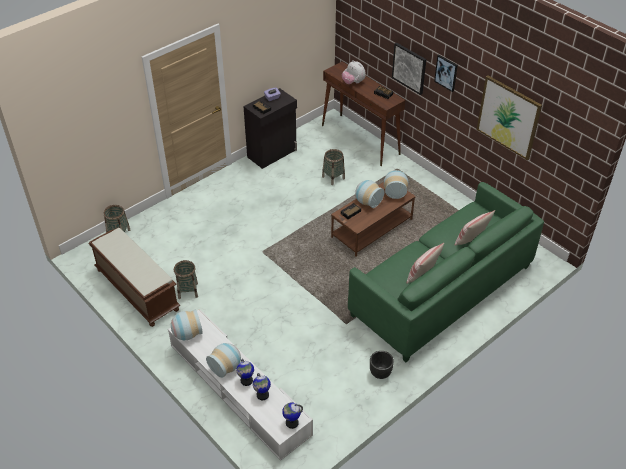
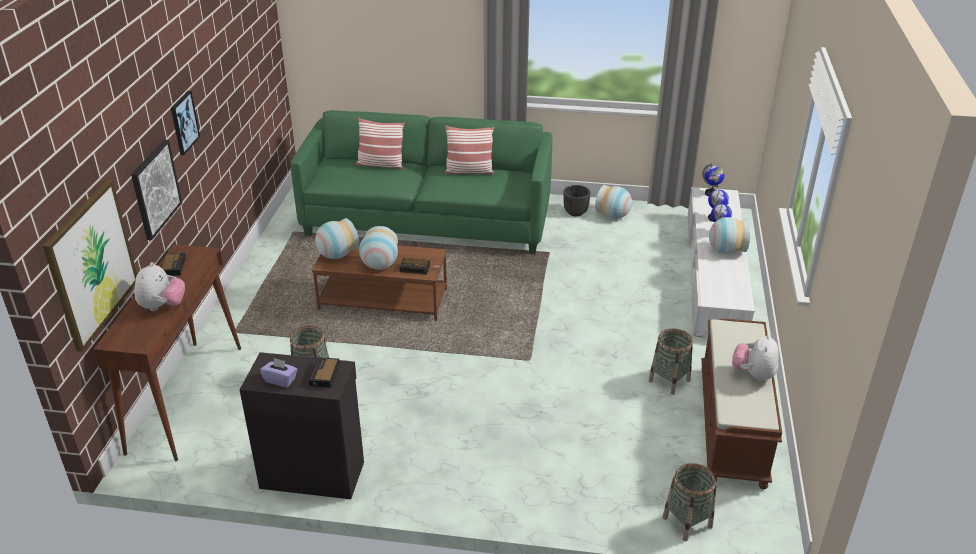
camera: 130 degrees left, 10 degrees down
(123, 260) = (753, 374): none -> plush toy
(187, 334) = (737, 294): vase -> vase (613, 216)
(508, 117) = (234, 84): picture -> picture (92, 264)

